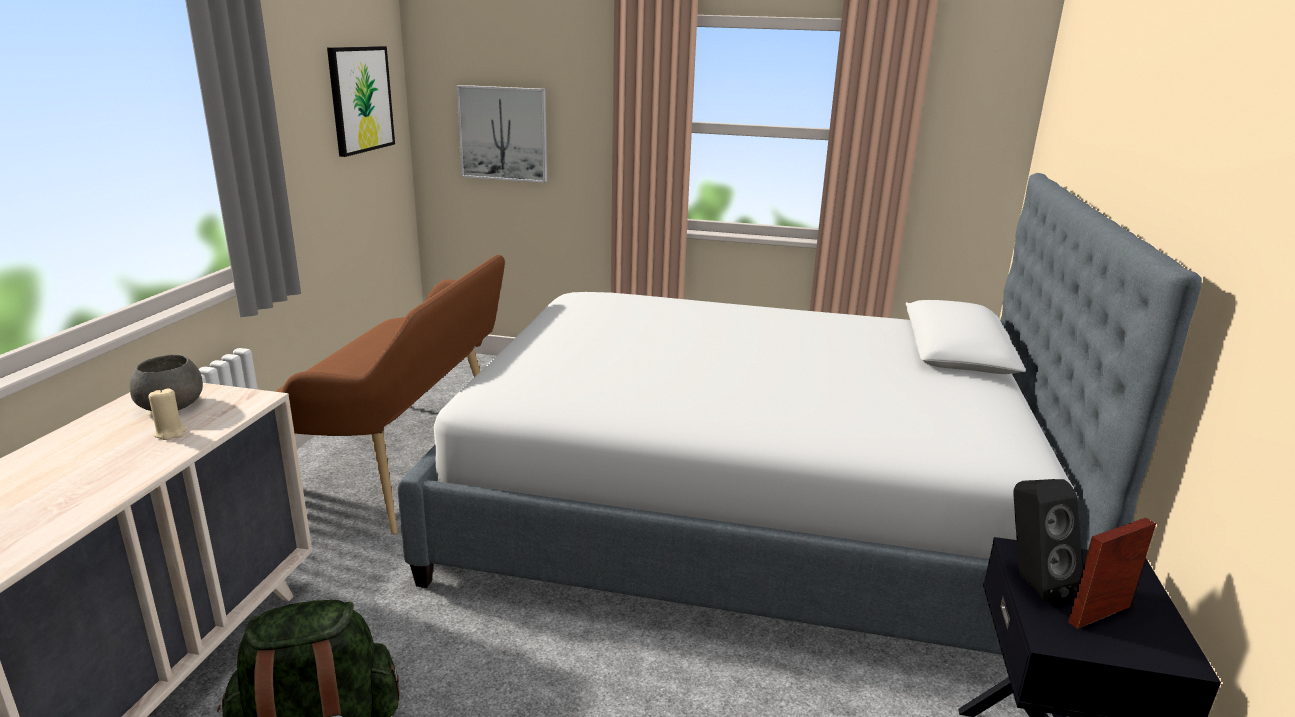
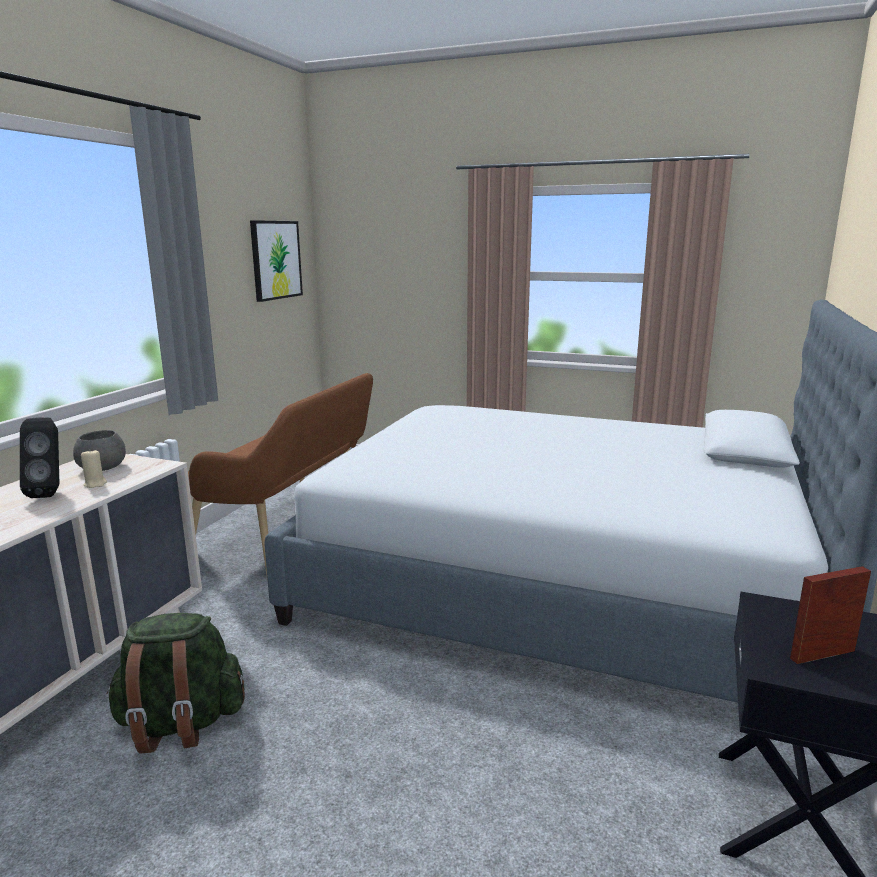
camera: 10 degrees right, 5 degrees down
(503, 133) = (385, 286): picture -> none
(1030, 582) = (763, 626): black speaker -> black speaker (50, 492)

